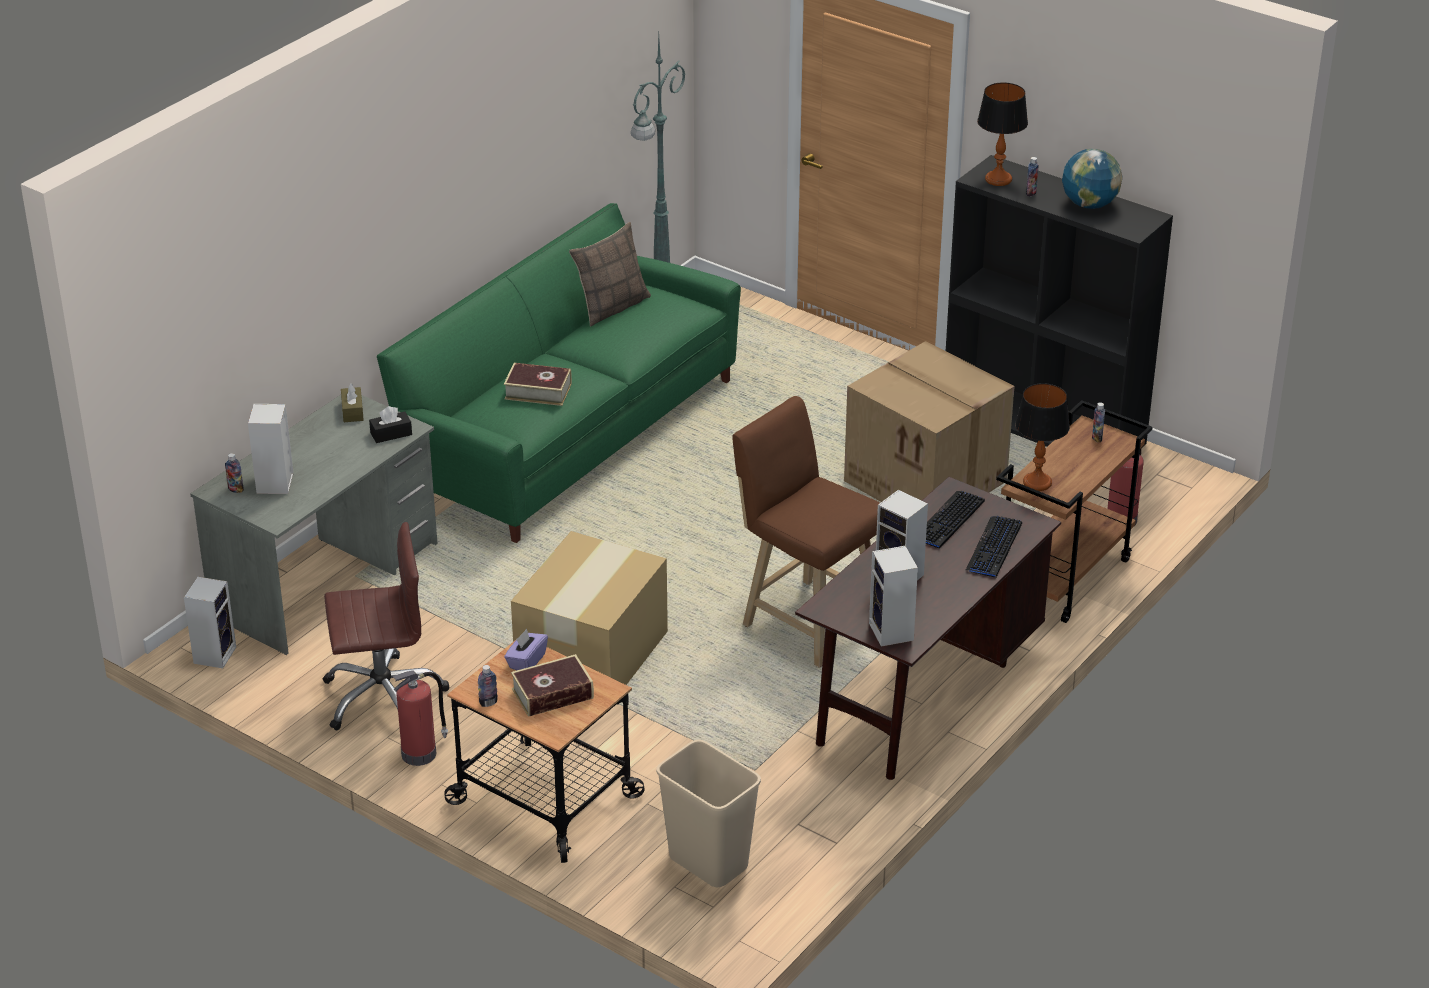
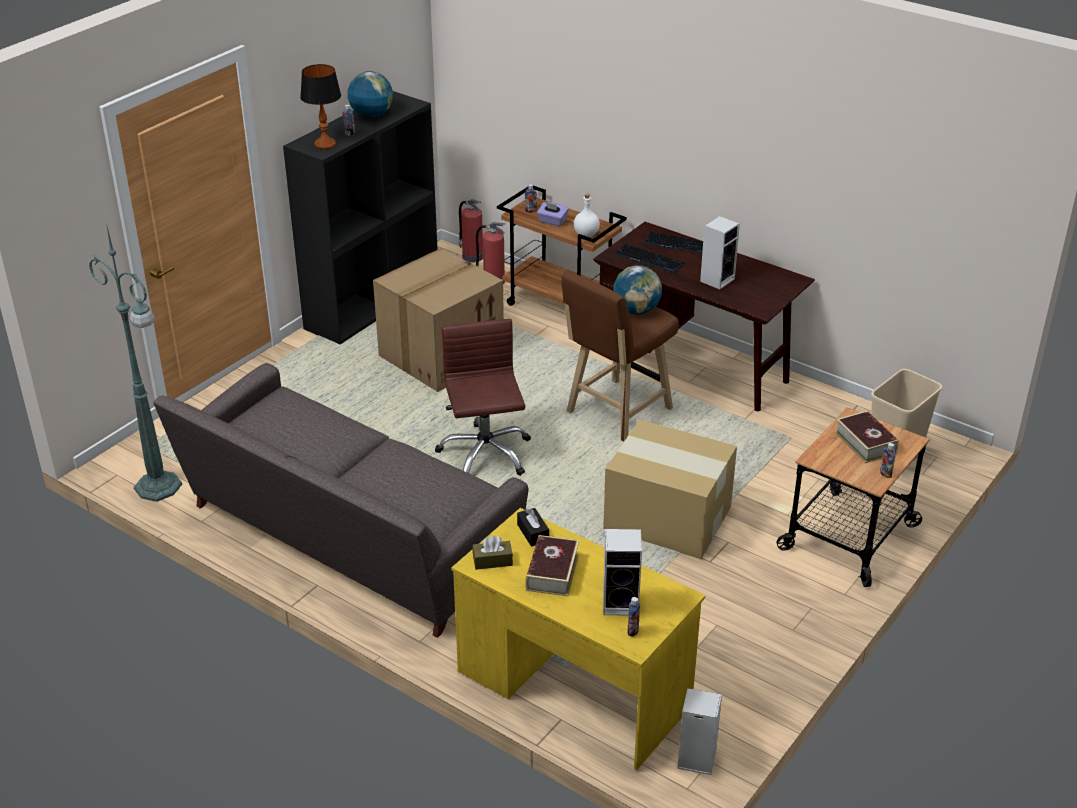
camera: 90 degrees left, 0 degrees up
(326, 580) = (573, 688): grey desk -> yellow desk
(383, 697) = (741, 636): brown office chair -> brown office chair (484, 454)
(420, 753) = (809, 608): fire extinguisher -> fire extinguisher (472, 256)
(526, 661) = (829, 457): purple tissue box -> purple tissue box (552, 221)
(538, 391) = (417, 475): book -> book (552, 572)
(568, 433) = (346, 540): green sofa -> grey sofa
(612, 307) = (272, 439): pillow -> none
(830, 514) = (636, 310): none -> globe
(892, 633) = (783, 284): speaker -> none
(1037, 483) = (586, 234): table lamp -> white bottle

